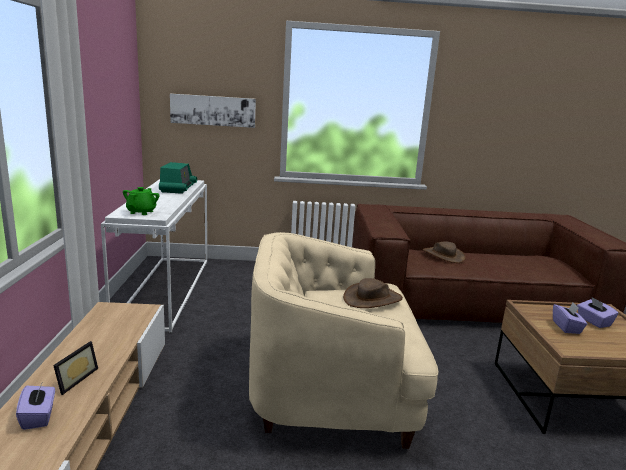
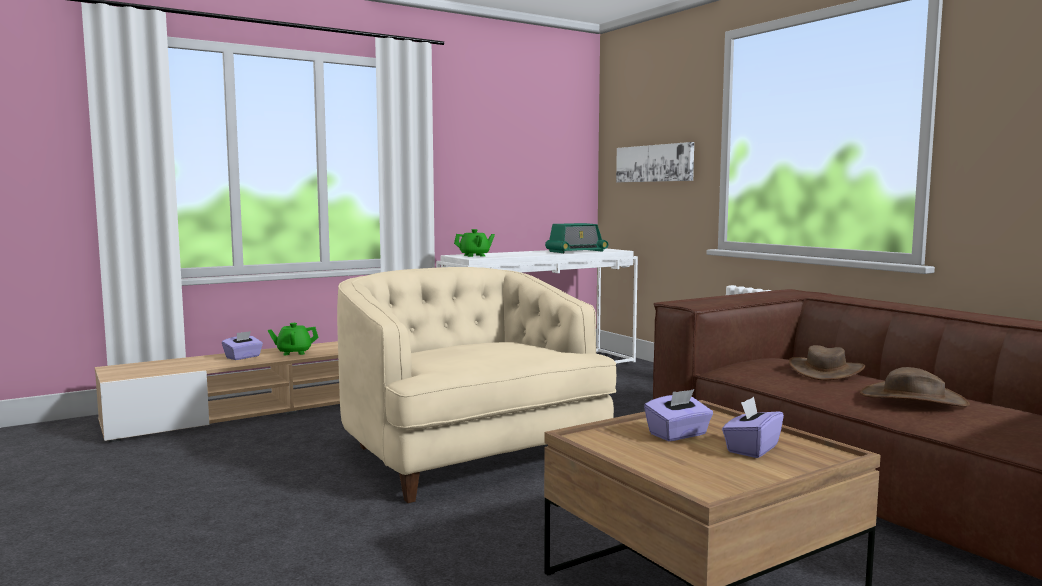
camera: 60 degrees right, 10 degrees down
(74, 379) = (294, 352): picture frame -> green teapot
(373, 299) = (523, 349): brown hat -> brown hat (913, 399)

